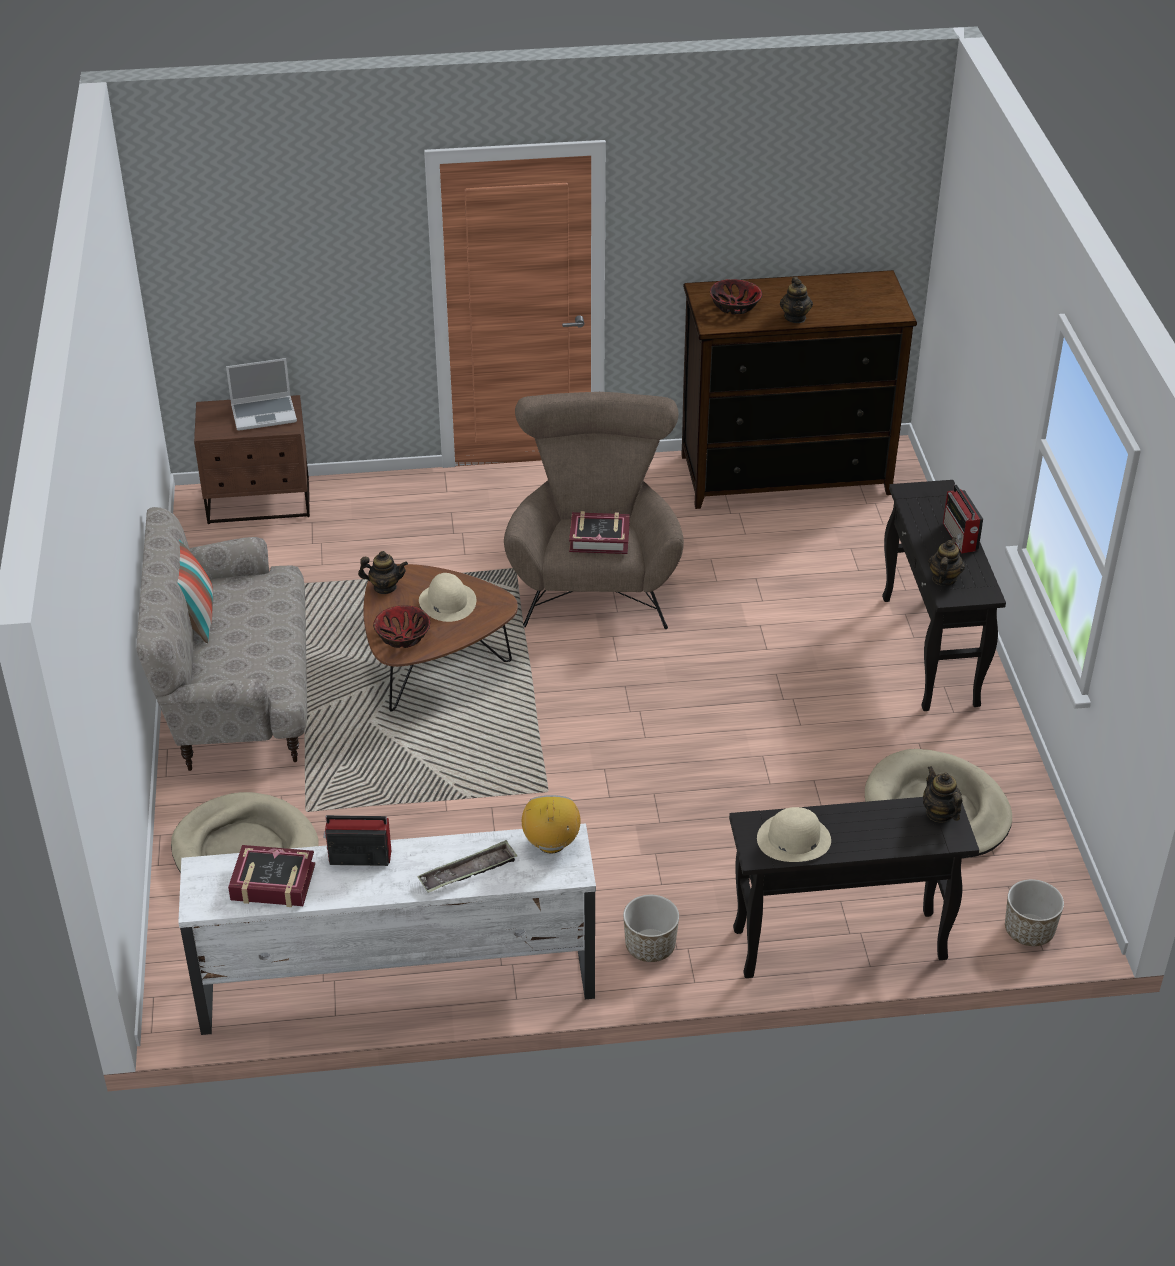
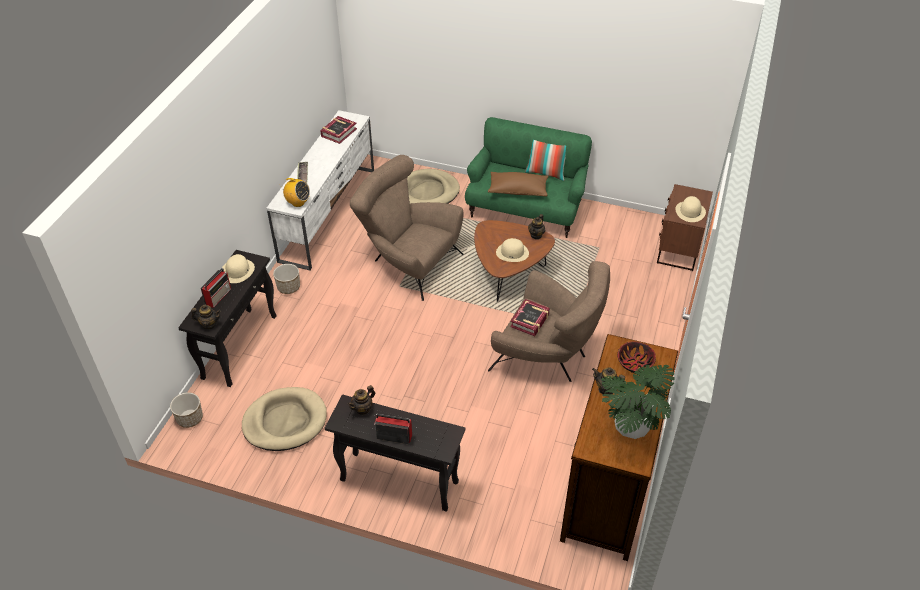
camera: 115 degrees right, 5 degrees up
(238, 696) = (525, 210): beige sofa -> green sofa
(264, 413) = (690, 211): laptop -> beige hat
(271, 637) = (518, 190): none -> brown pillow
(358, 857) = (334, 154): radio -> radio (219, 296)
(402, 636) = (495, 231): bowl -> none
(477, 803) = (408, 262): none -> brown armchair
(835, 292) = (631, 426): none -> potted plant
(943, 579) = (363, 409): teapot -> teapot turned 90 degrees clockwise

